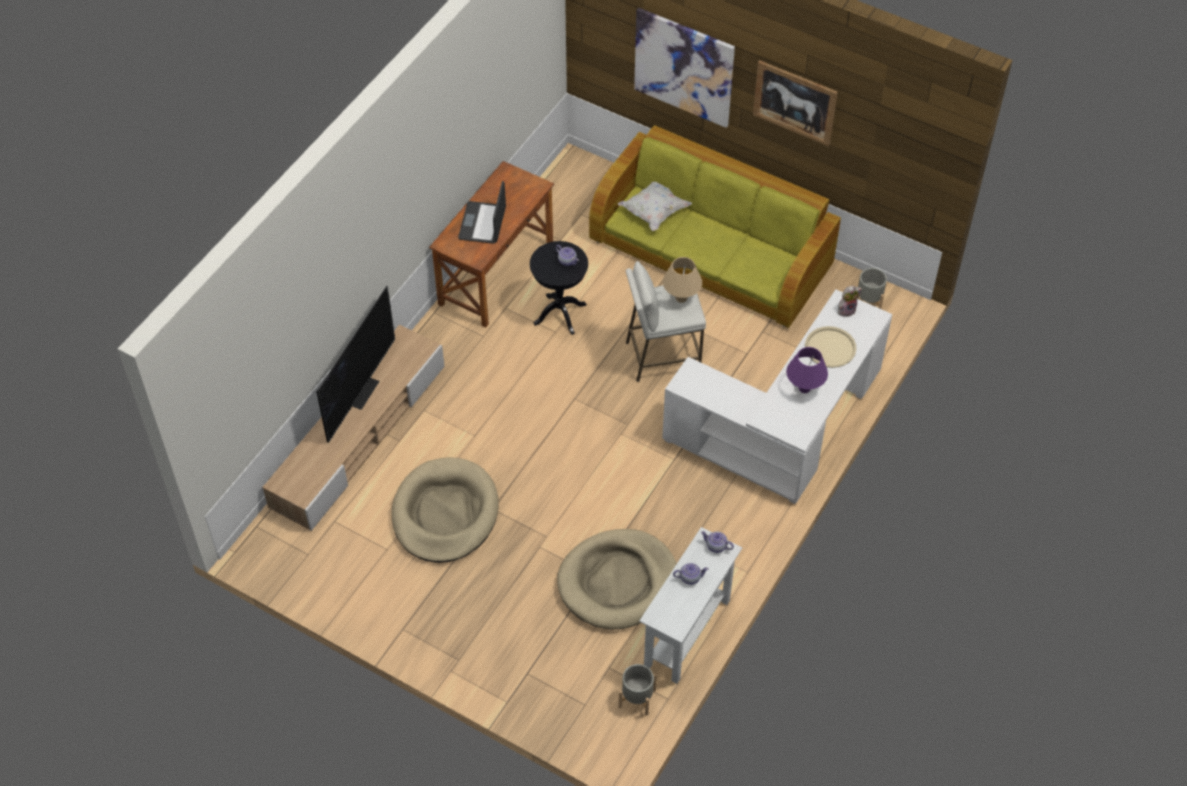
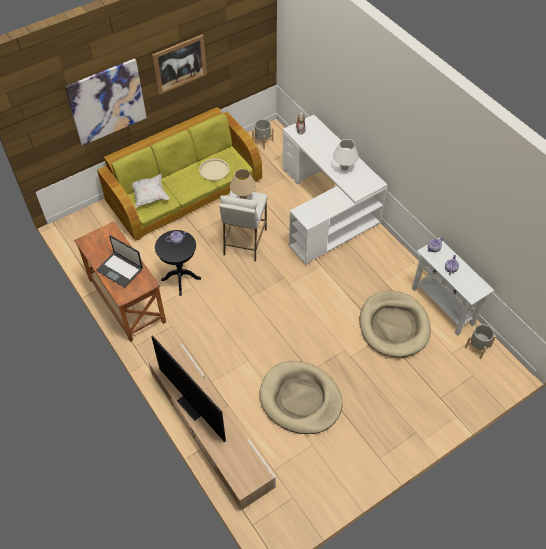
camera: 65 degrees left, 0 degrees up
(804, 388) = (344, 168): purple table lamp -> white table lamp
(830, 348) = (322, 146): beige tray -> beige tray (214, 170)

